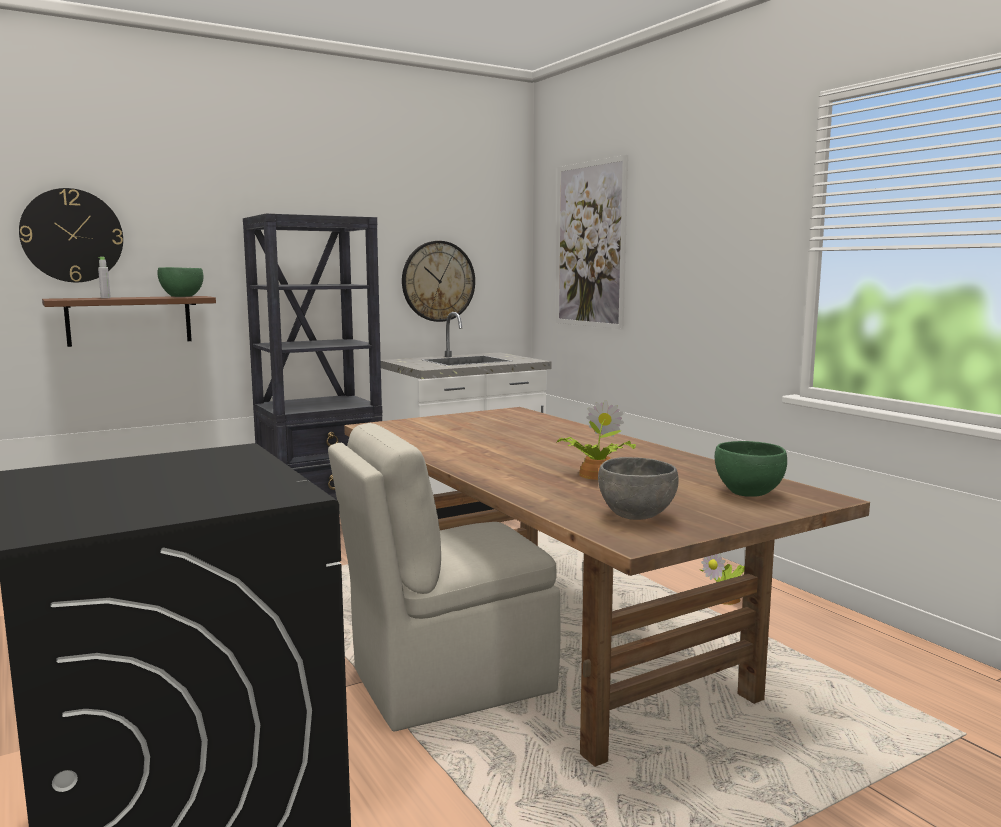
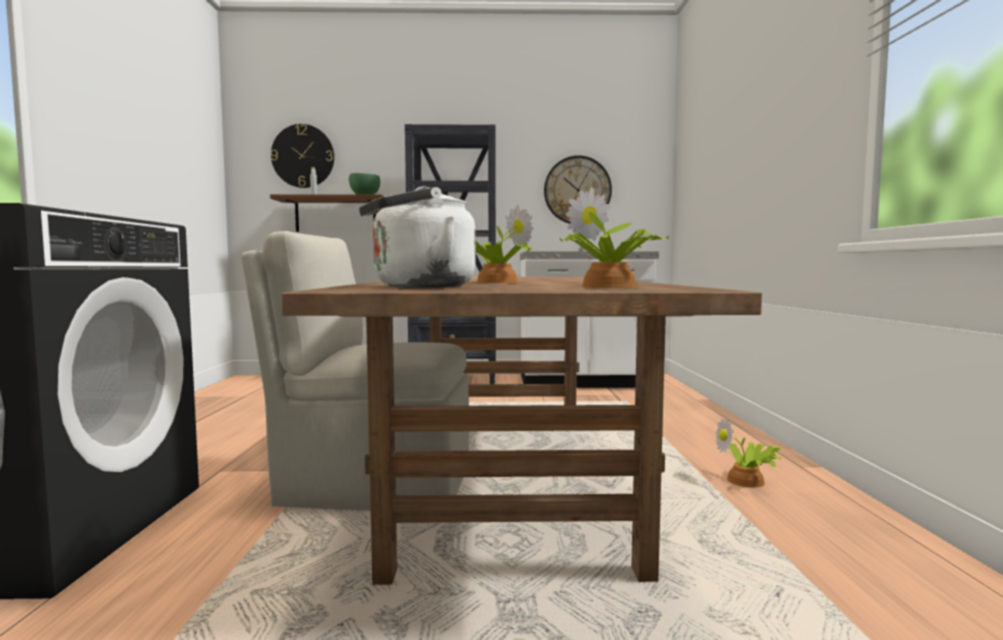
camera: 30 degrees right, 5 degrees down
(590, 245) = (704, 141): picture -> none
(635, 515) = (418, 287): grey bowl -> white kettle
(748, 493) = (609, 287): green bowl -> potted plant

